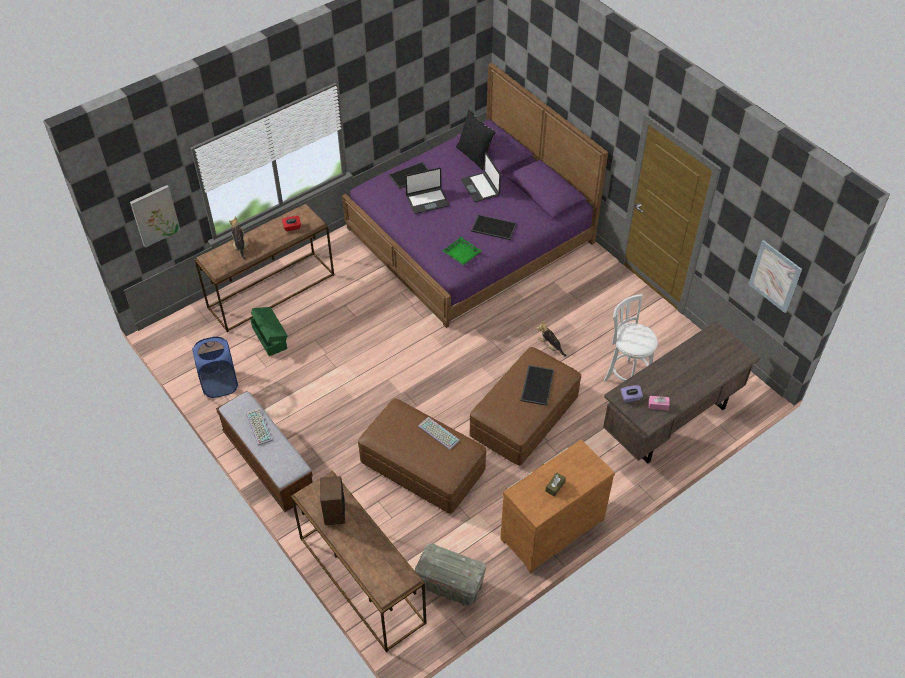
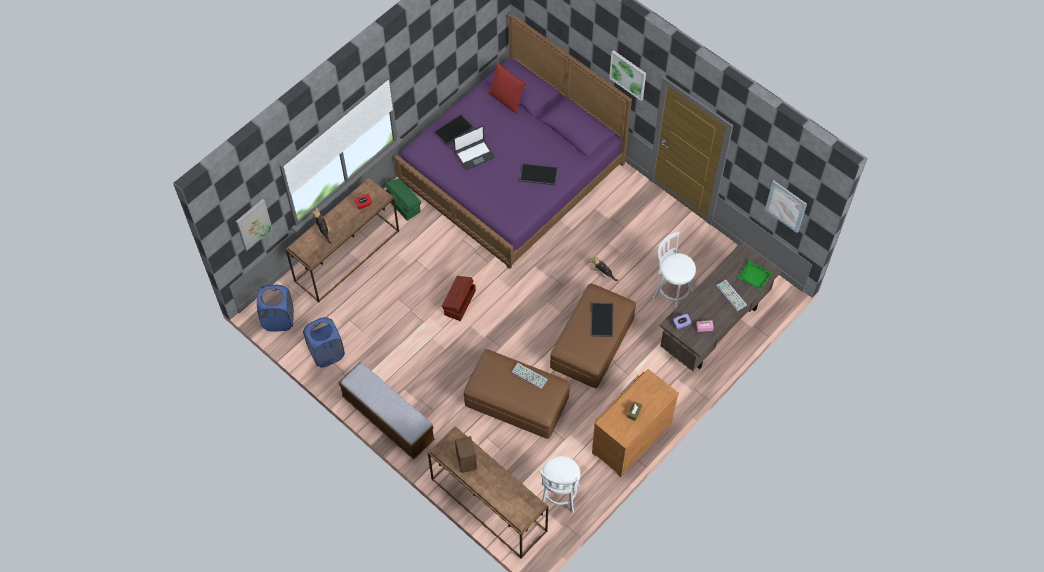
camera: 10 degrees left, 10 degrees up
(179, 342) = (279, 319): none -> blue laundry basket
(258, 426) = (379, 393): keyboard -> keyboard (730, 295)
(270, 337) = (358, 302): green storage box -> green storage box (403, 204)
(381, 354) = (459, 303): none -> brown storage box
(449, 585) = (559, 497): grey storage box -> white stool
(461, 253) = (515, 205): green tray -> green tray (754, 276)
(474, 155) = (507, 99): black pillow -> red pillow
(480, 187) = (519, 134): laptop -> none
(606, 119) = (628, 74): none -> picture

